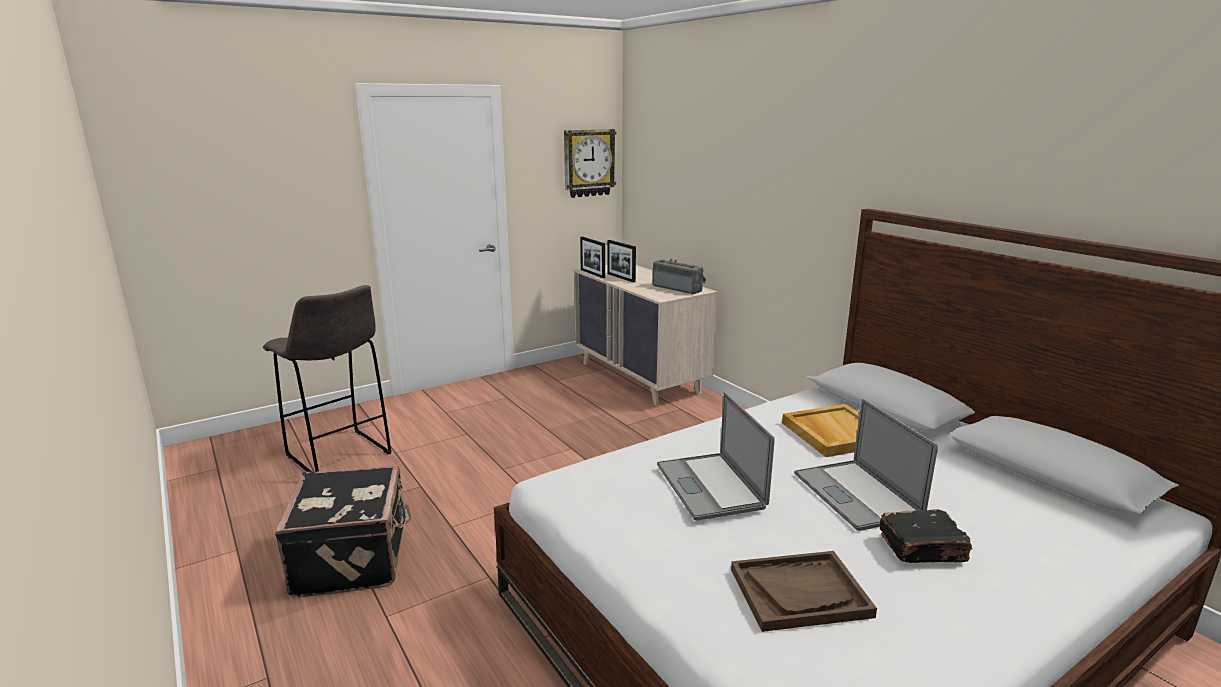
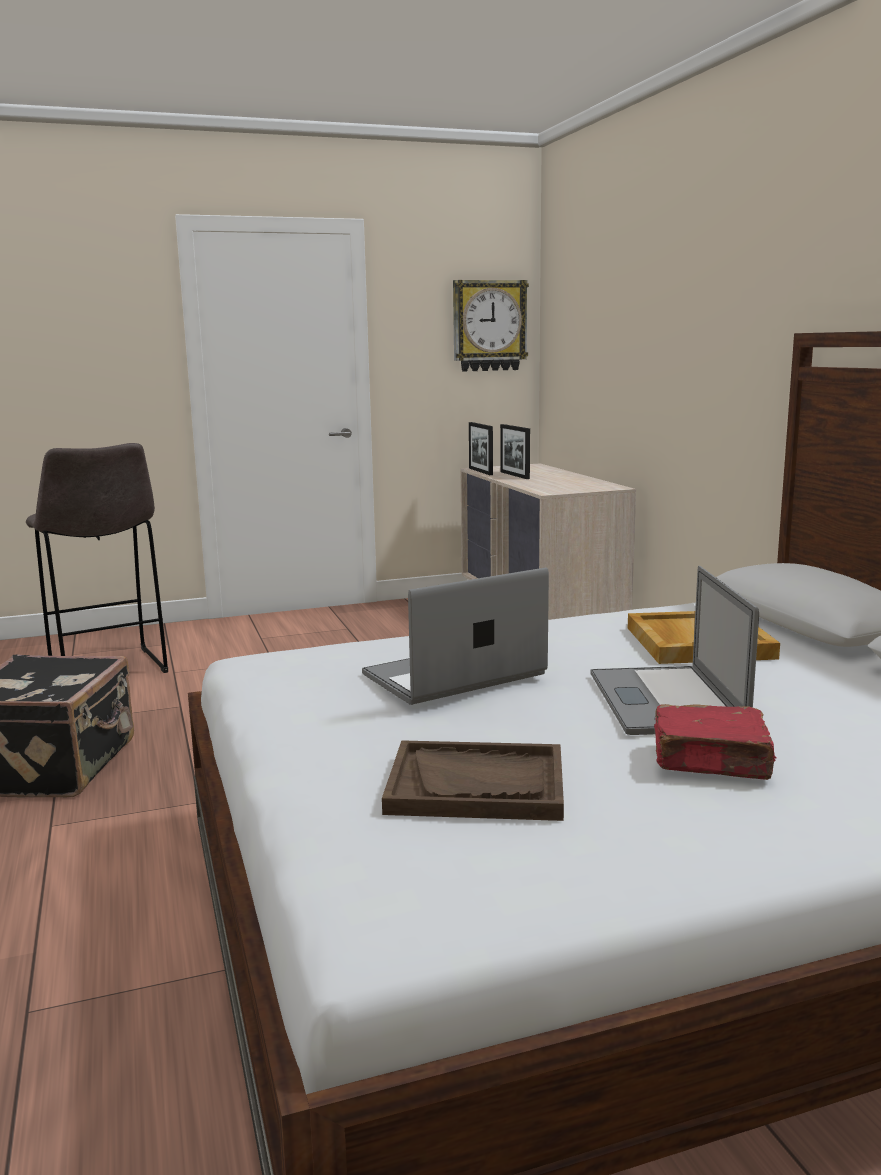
camera: 15 degrees right, 5 degrees down
(678, 288) = (583, 485): radio -> none
(710, 486) = (454, 675): laptop -> laptop turned 60 degrees clockwise
(923, 549) = (712, 762): black book -> red book

